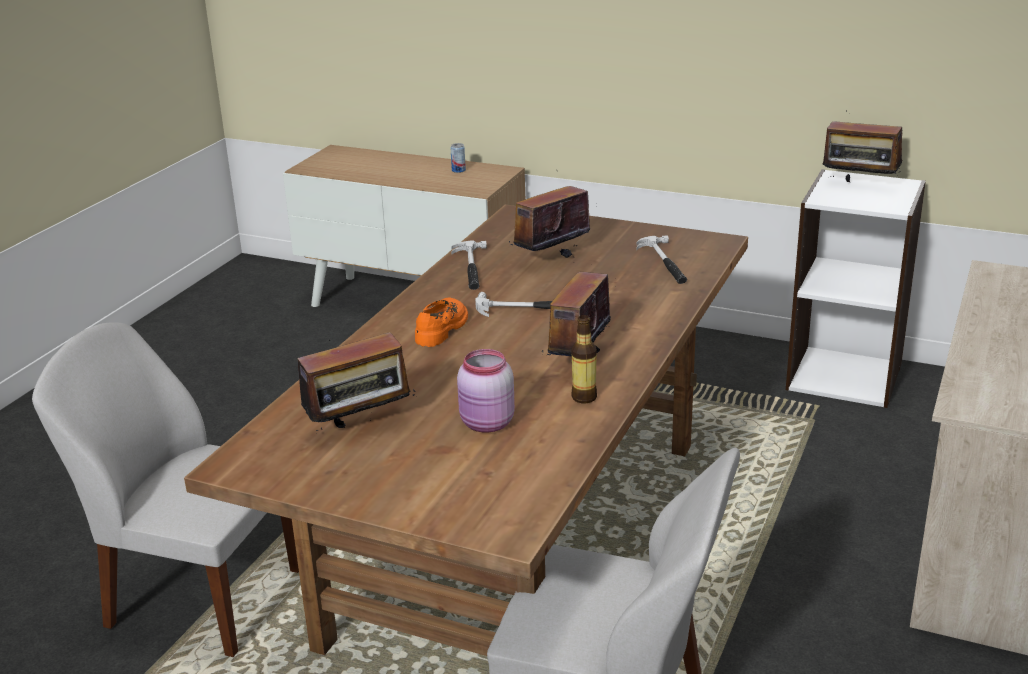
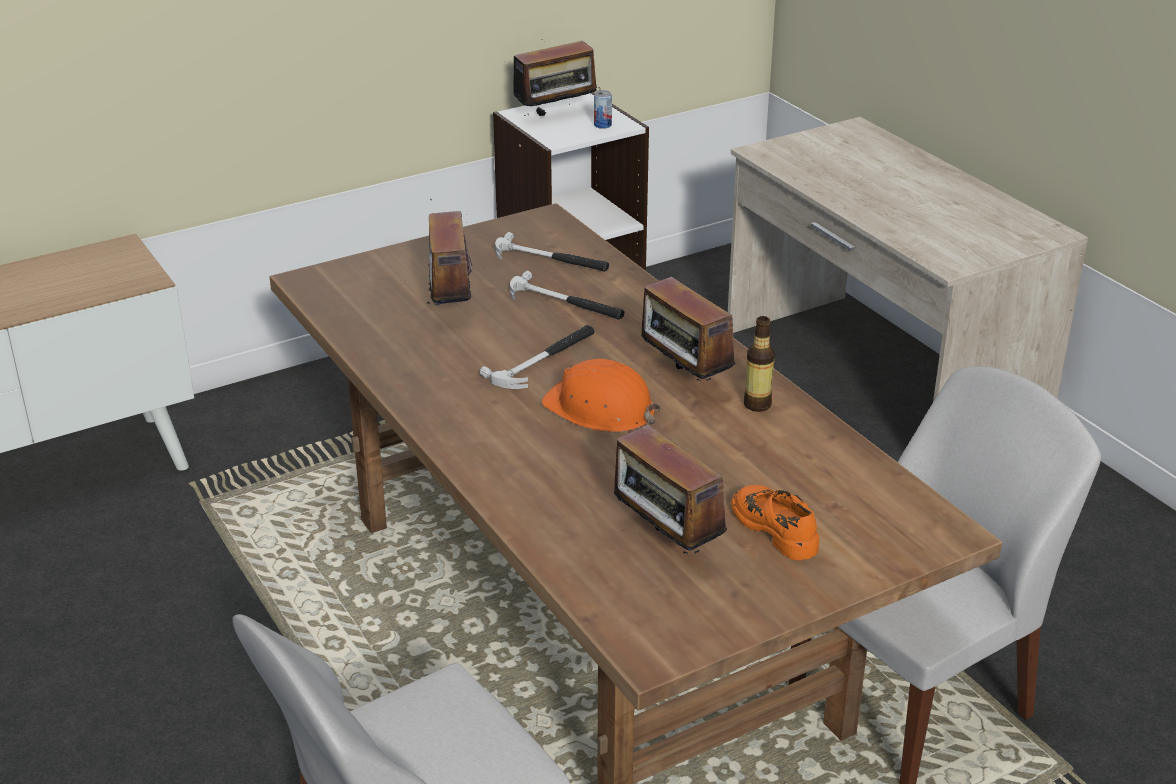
camera: 55 degrees left, 5 degrees up
(360, 427) = (666, 544): radio -> radio turned 135 degrees clockwise
(442, 329) = (516, 422): orange shoe -> orange shoe (776, 528)
(458, 170) = (65, 269): can -> can (602, 125)
(471, 268) = (399, 354): hammer -> hammer (565, 303)
(487, 424) = (746, 472): pink jar -> none
(496, 348) = (600, 409): none -> orange hard hat

